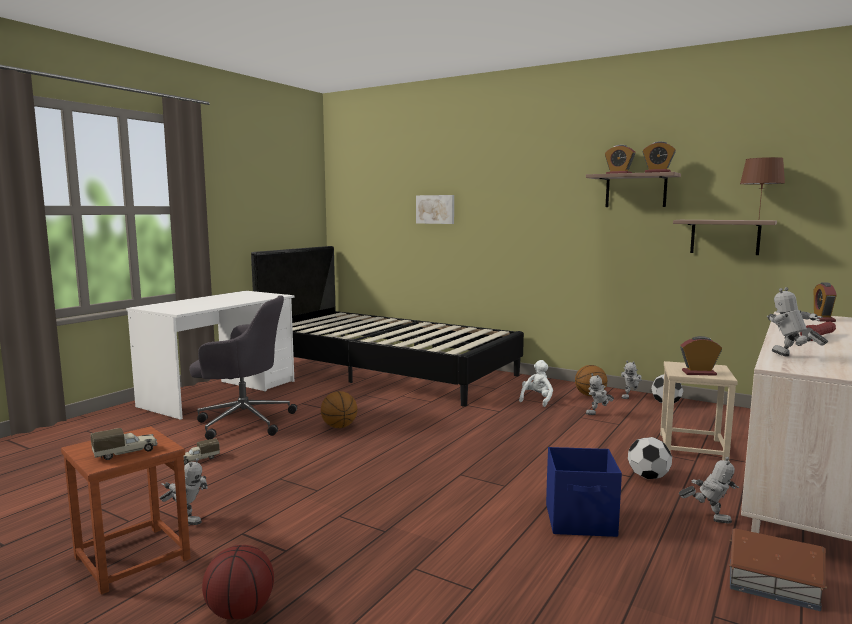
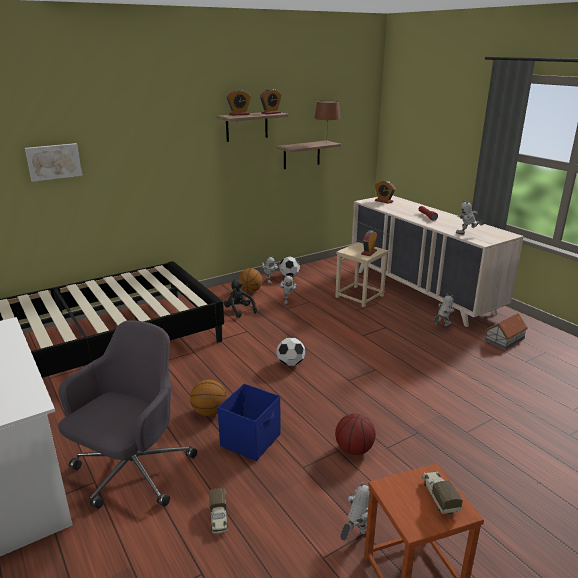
camera: 65 degrees left, 15 degrees up
(239, 612) = (501, 516): basketball -> basketball (354, 449)
(537, 400) = (239, 310): white plush toy -> black plush toy
(581, 521) = (431, 361): blue storage box -> blue storage box (251, 440)
(648, 477) = (389, 323): football -> football (290, 363)

